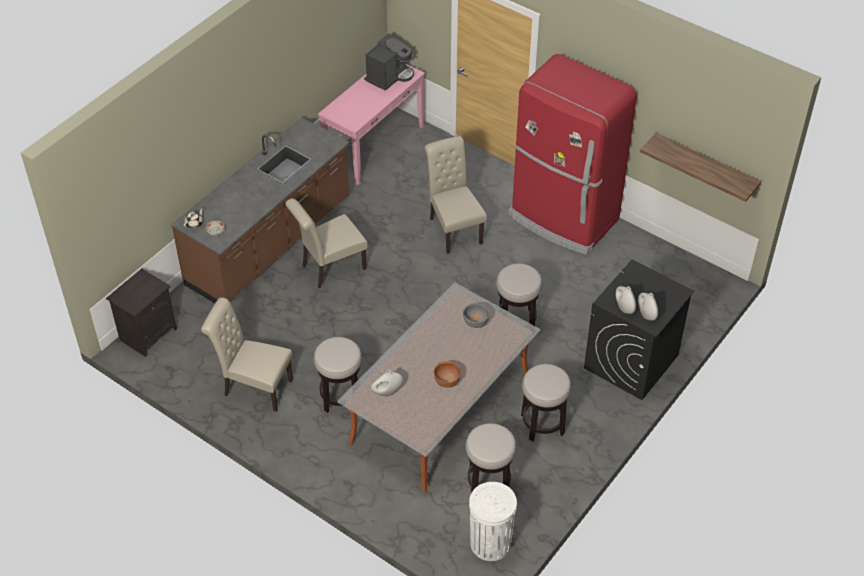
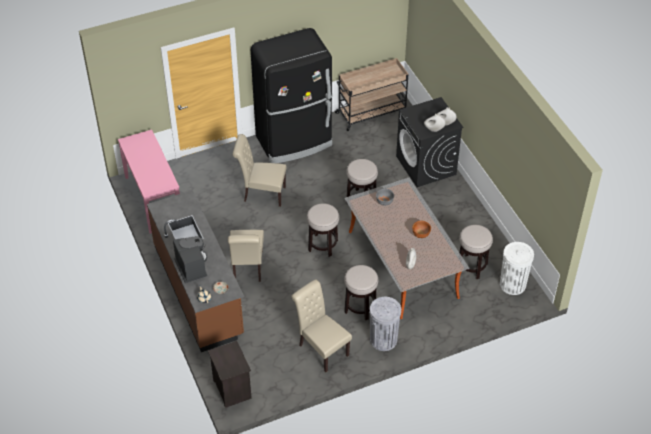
camera: 60 degrees left, 0 degrees up
(254, 387) = (321, 348): beige chair -> beige chair turned 90 degrees clockwise
(305, 441) = (383, 340): none -> grey trash can
(389, 76) = (140, 147): coffee machine -> coffee machine (192, 267)
(542, 424) = (445, 224): stool -> stool (323, 245)
(563, 218) = (294, 141): red fridge -> black fridge
(676, 267) = (371, 113): none -> beige cart
(705, 165) = (365, 41): shelf -> none

